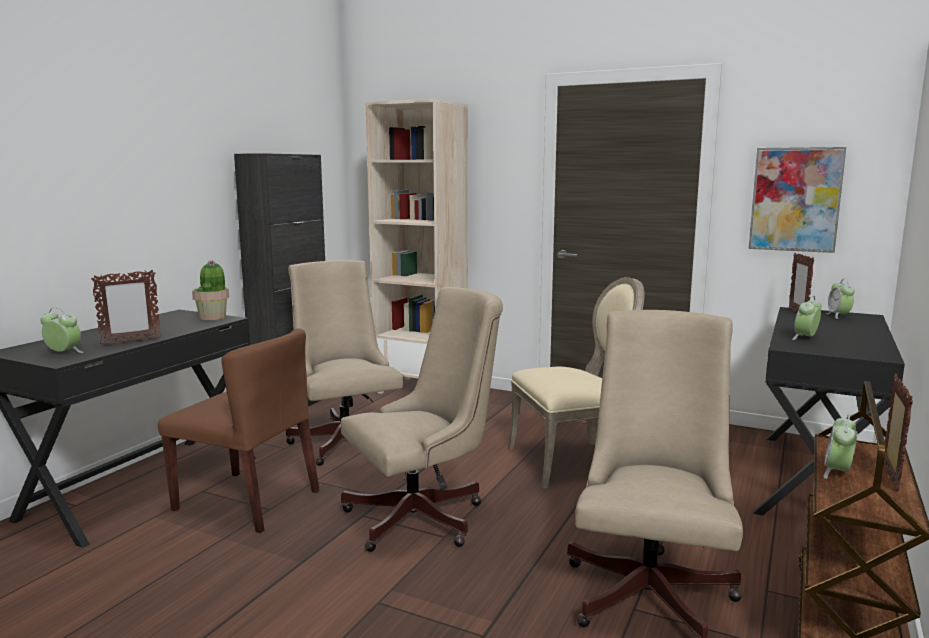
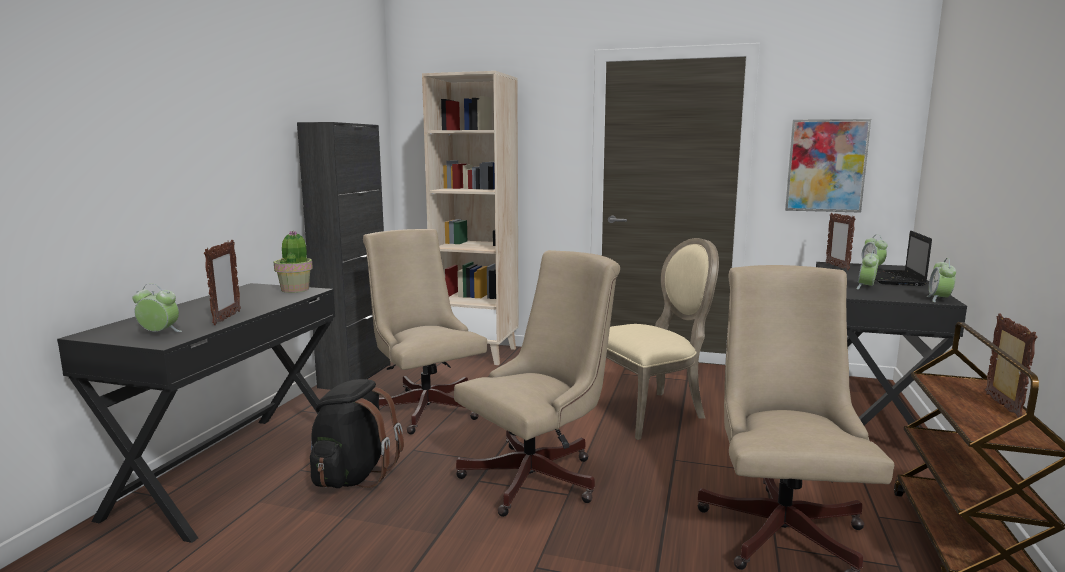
camera: 10 degrees left, 0 degrees up
(130, 342) = (226, 318): picture frame -> picture frame turned 45 degrees counterclockwise
(248, 500) = (353, 475): brown chair -> black backpack
(837, 472) = (959, 405): alarm clock -> alarm clock (939, 299)
(850, 330) = (894, 279): none -> laptop

